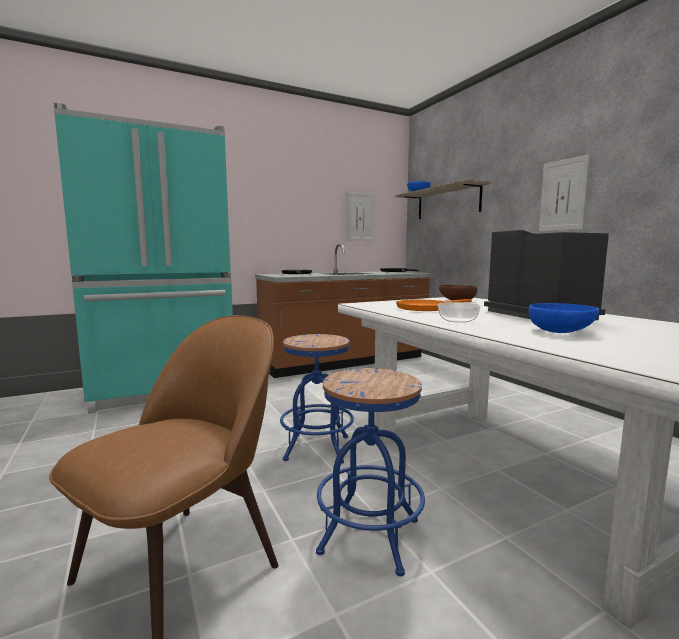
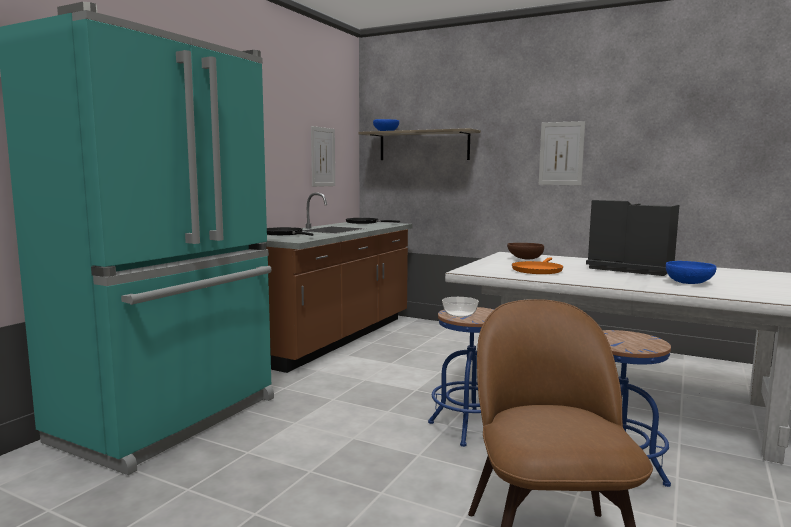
camera: 35 degrees left, 0 degrees up
(458, 320) = (606, 281): bowl -> bowl (460, 314)

